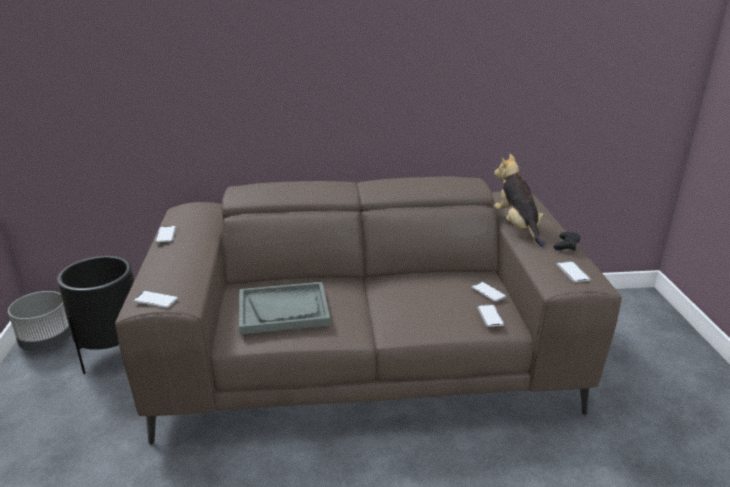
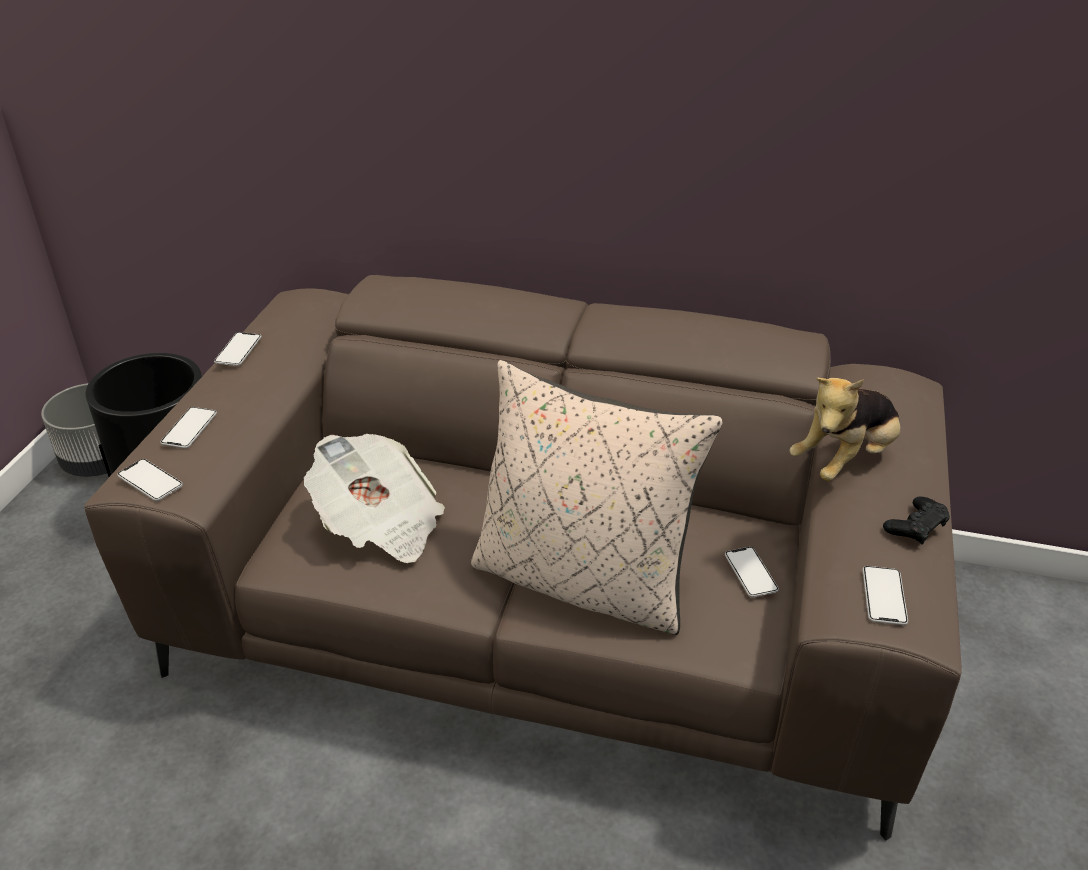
camera: 20 degrees right, 10 degrees up
(284, 310) = (380, 523): grey tray -> newspaper
(408, 312) = (583, 580): none -> beige pillow
(490, 316) = (722, 627): phone -> phone (189, 429)
(517, 227) = (845, 460): plush toy -> plush toy turned 135 degrees counterclockwise

